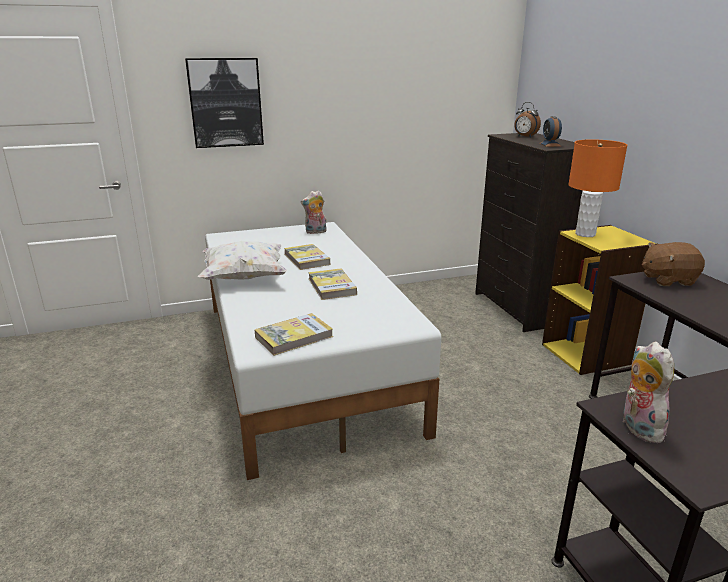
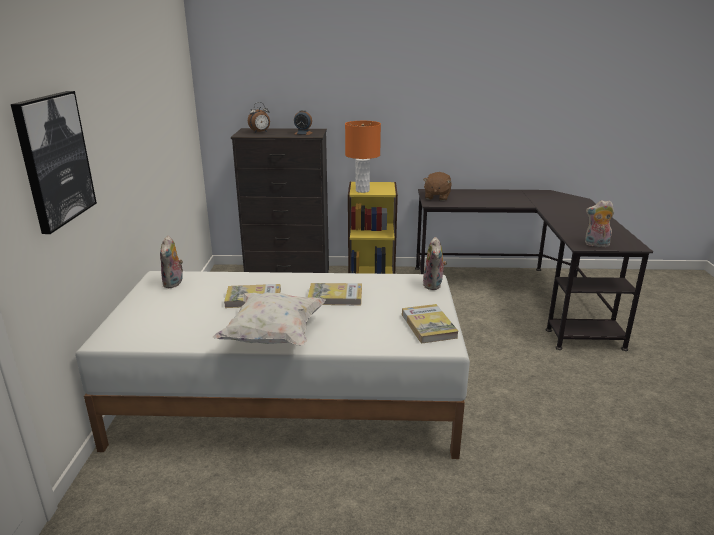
camera: 70 degrees left, 0 degrees up
(399, 328) = (434, 285): none -> plush toy

